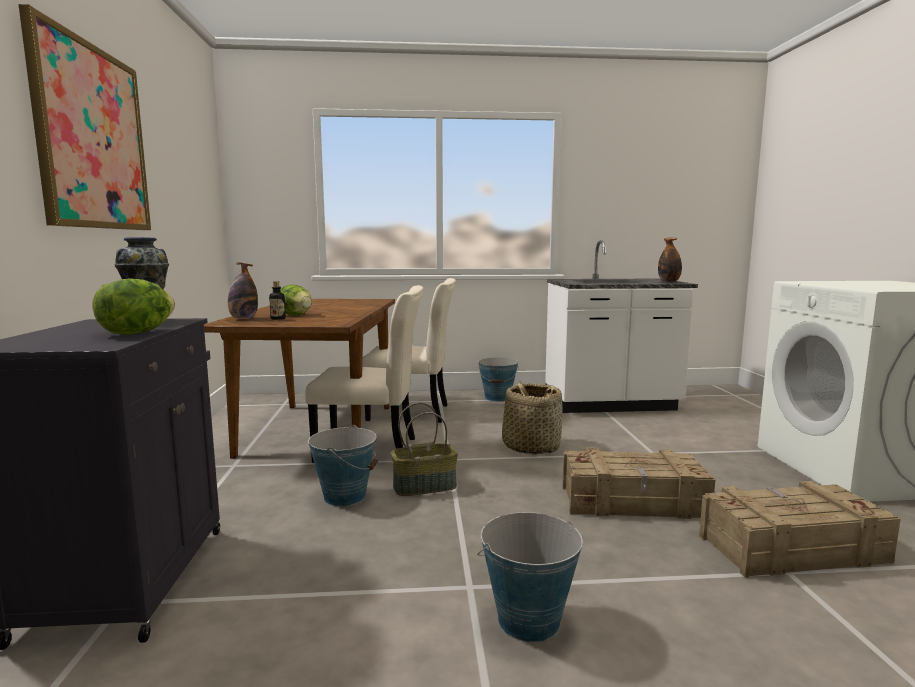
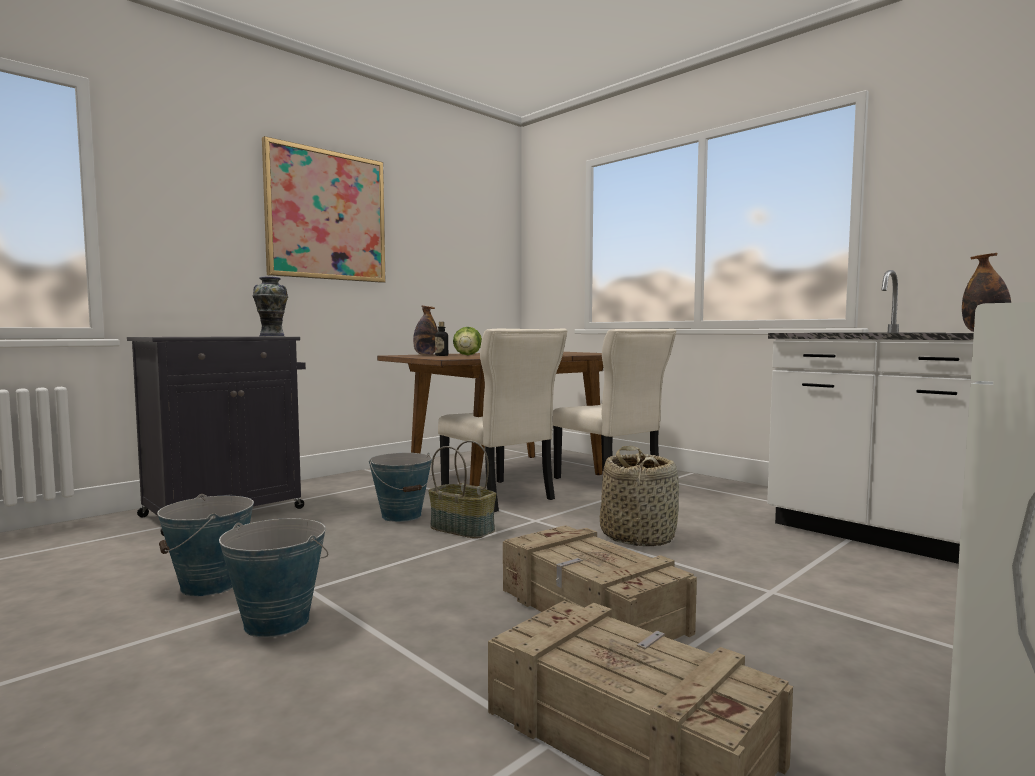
camera: 50 degrees right, 5 degrees down
(138, 333) = (216, 336): lettuce -> none
(498, 398) = (738, 492): bucket -> bucket (210, 585)

